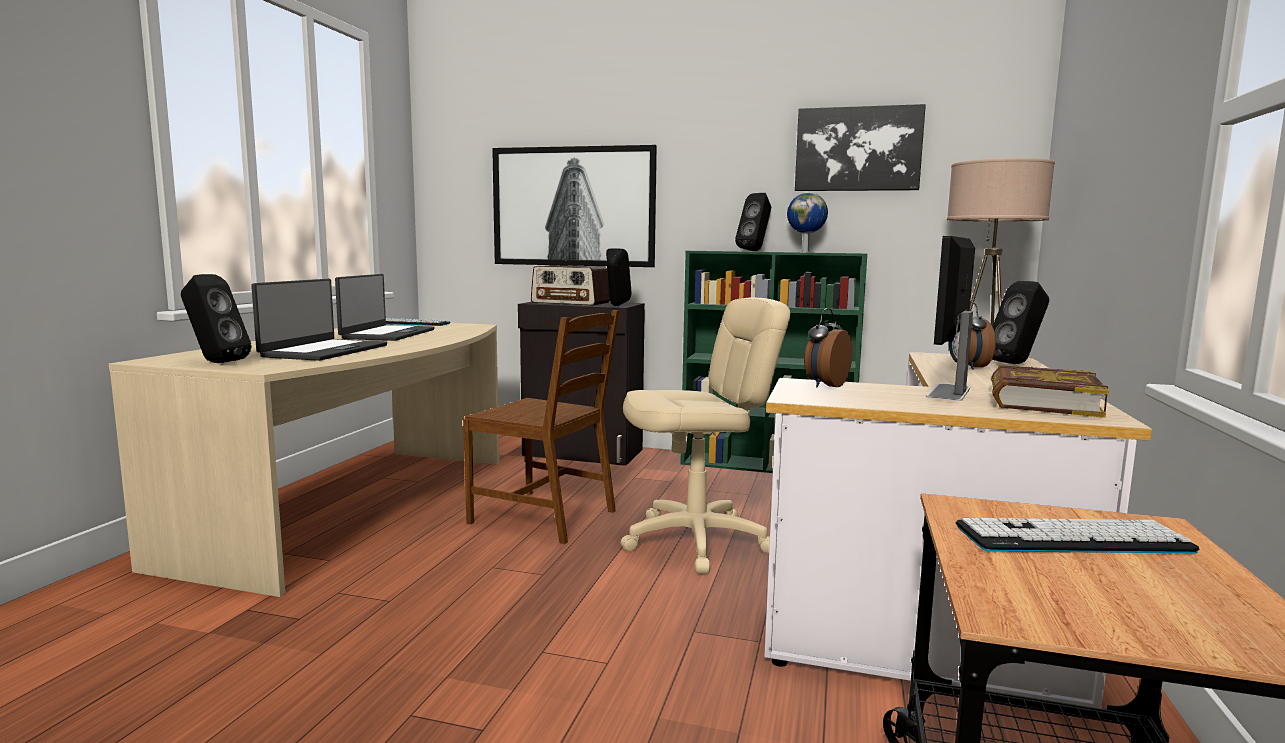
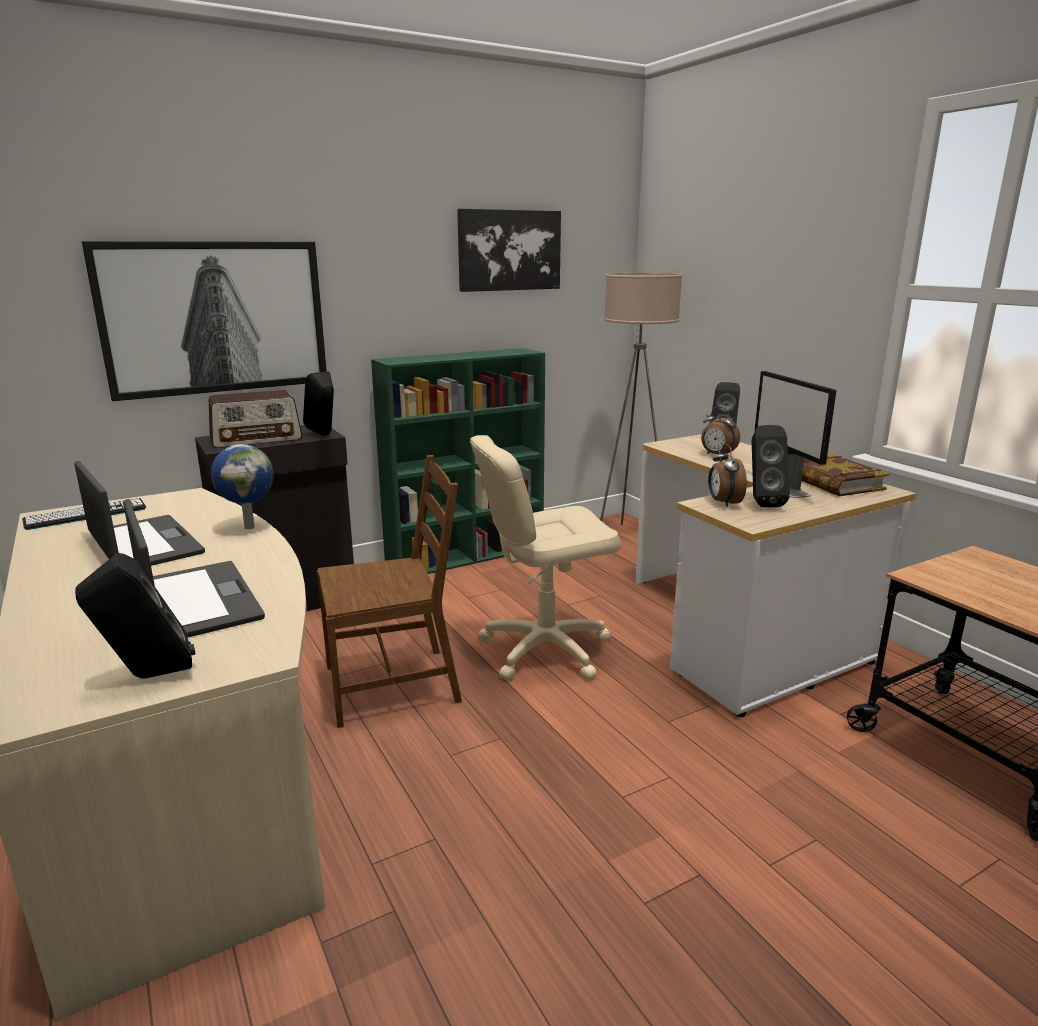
camera: 45 degrees left, 10 degrees up
(696, 541) = (544, 649): beige office chair -> beige office chair turned 135 degrees counterclockwise
(755, 251) = (437, 355): black speaker -> black speaker (761, 503)
(805, 252) = (481, 352): globe -> globe (250, 527)
(1072, 539) = (986, 578): keyboard -> none

